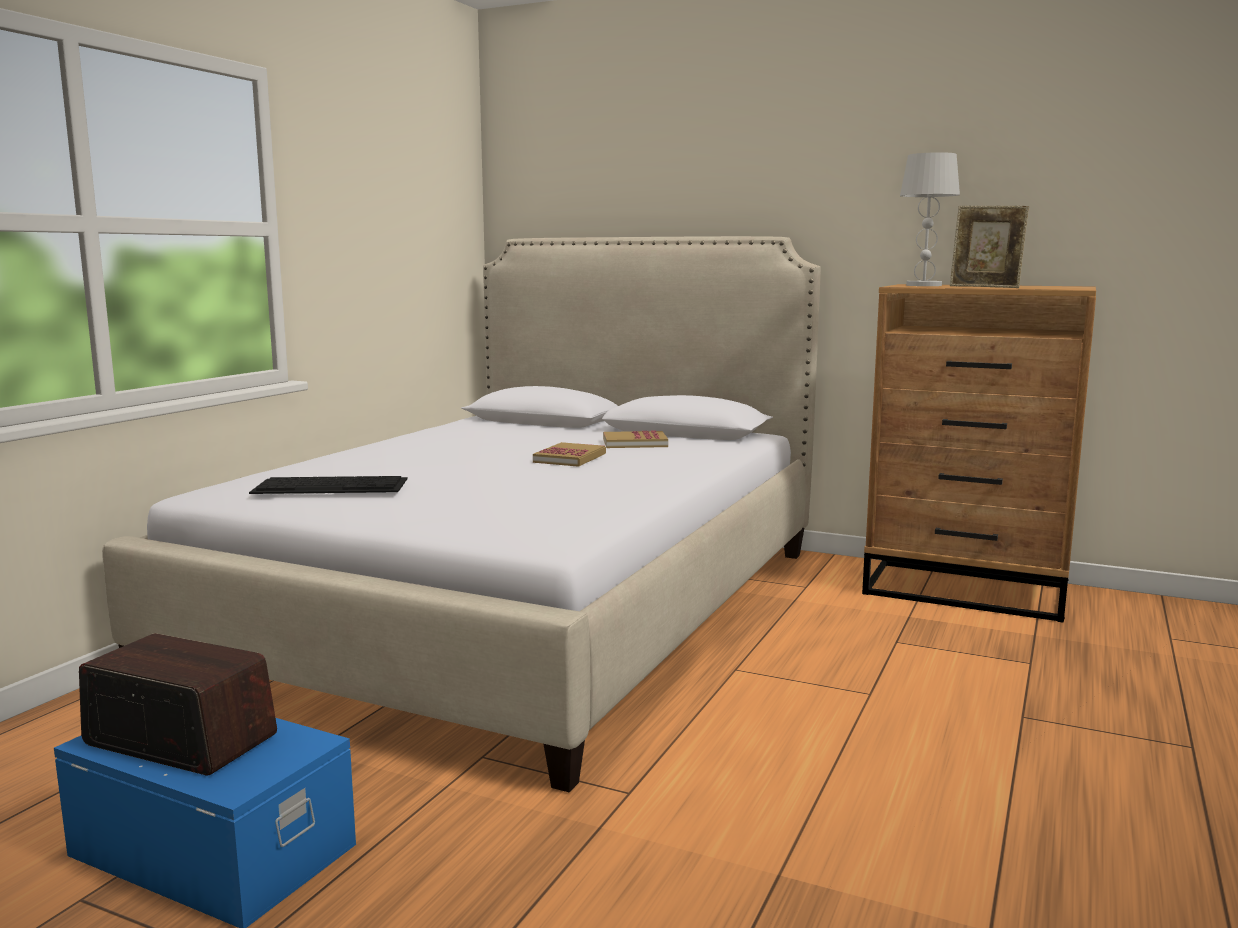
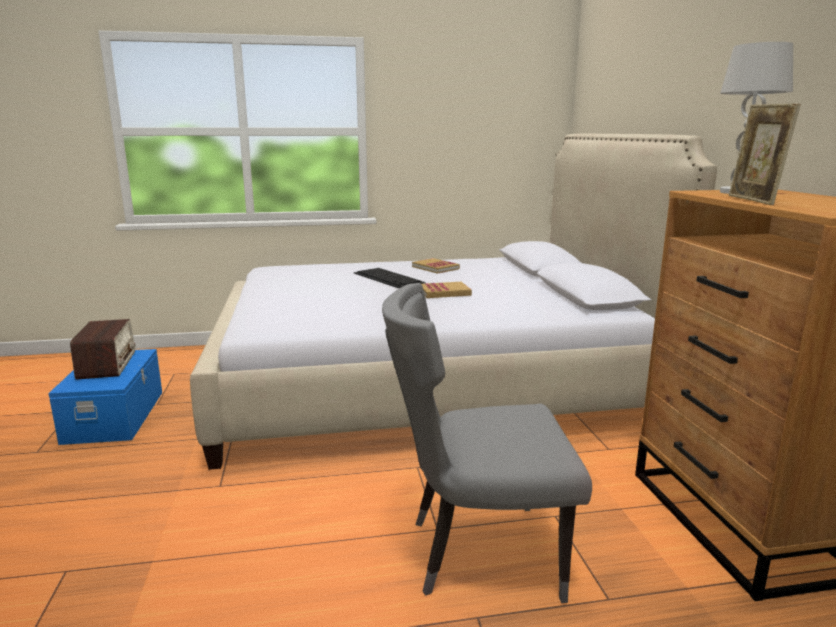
camera: 55 degrees right, 5 degrees up
(332, 485) = (299, 276): keyboard -> keyboard (389, 278)
(635, 443) = (519, 294): book -> book (435, 268)
(927, 688) = (477, 553): none -> grey chair

